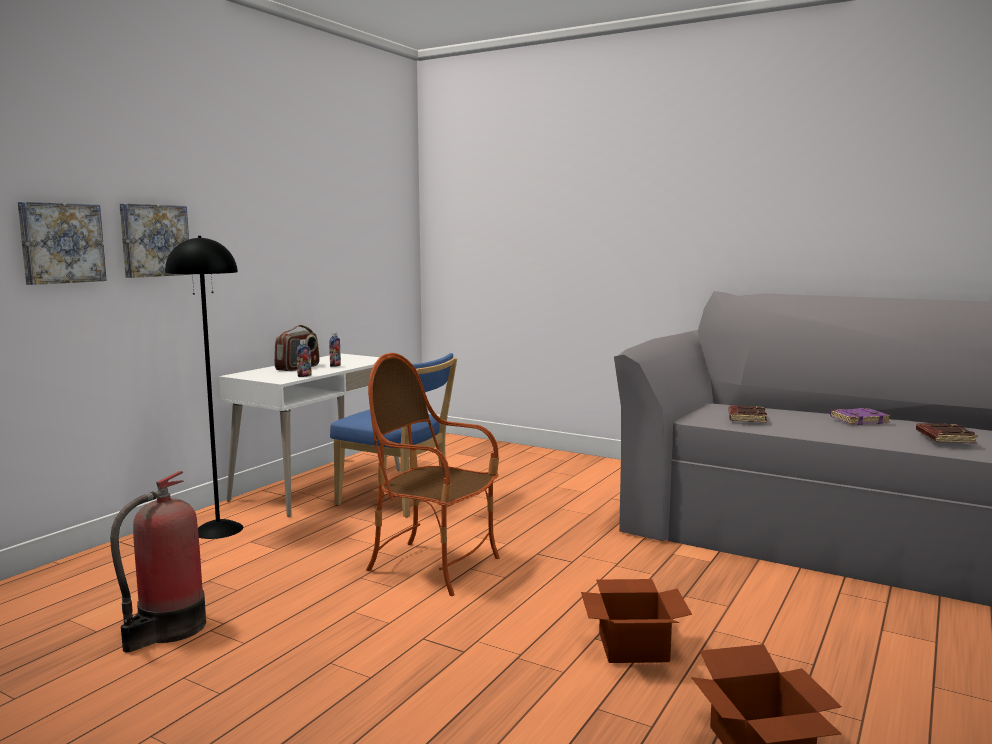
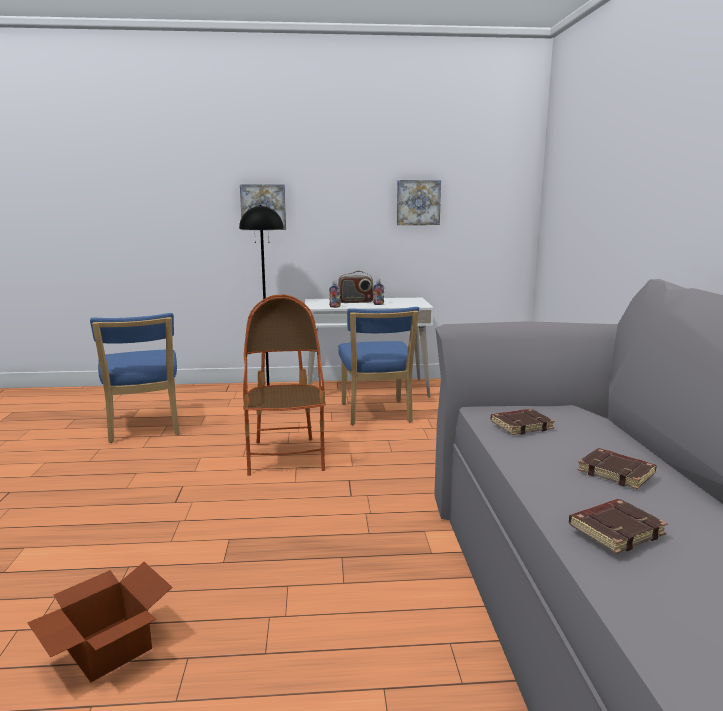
camera: 55 degrees right, 5 degrees up
(61, 243) = (203, 208): picture -> picture (418, 202)
(168, 630) = (144, 428): fire extinguisher -> blue chair
(634, 645) = (229, 557): cardboard box -> none
(859, 420) = (617, 473): purple book -> brown book

